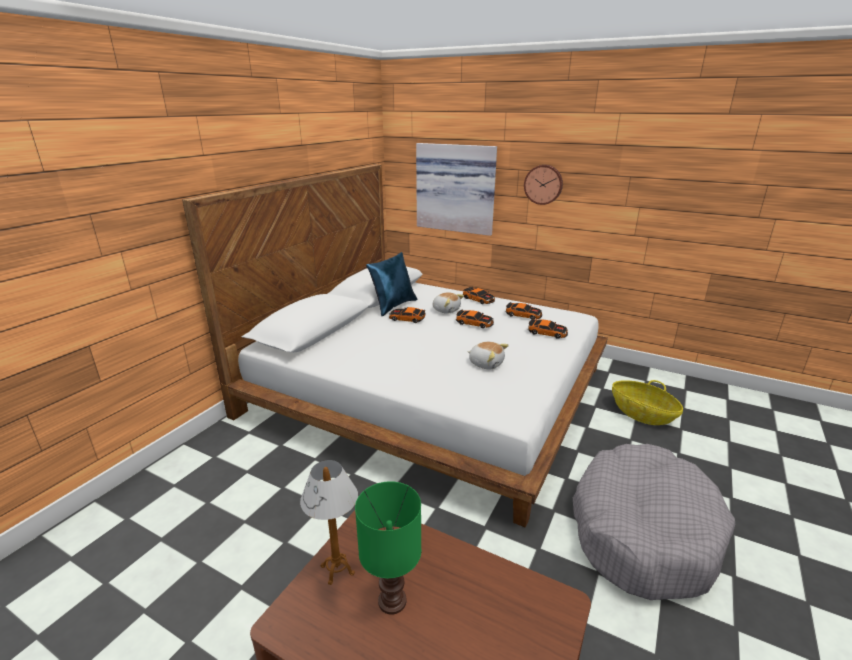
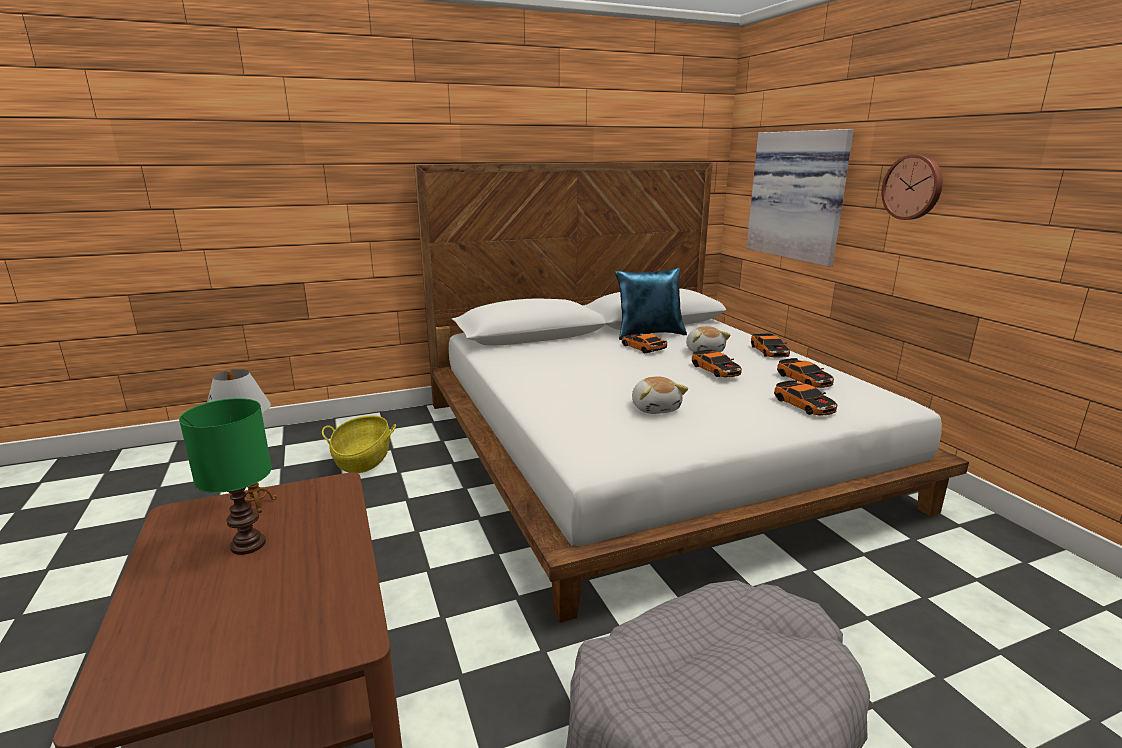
camera: 40 degrees right, 5 degrees down
(642, 414) = (943, 599): basket -> basket (363, 459)

